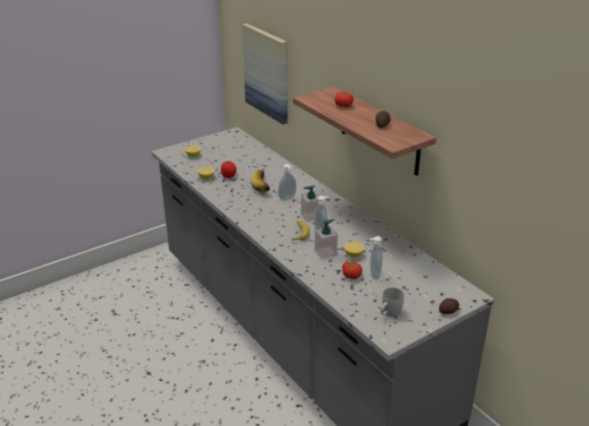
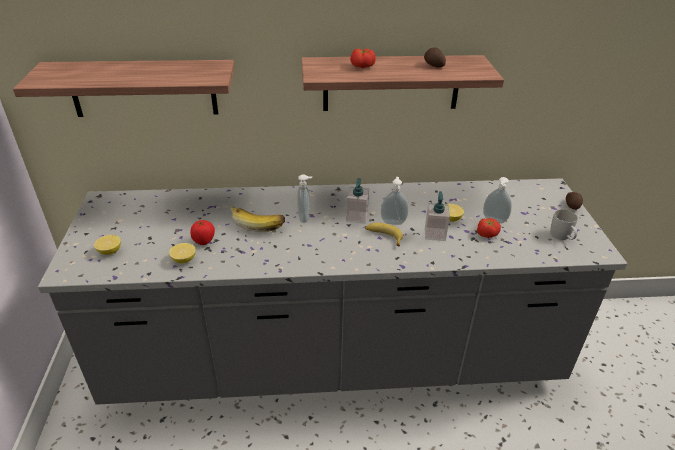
camera: 60 degrees left, 5 degrees up
(267, 73) = (143, 88): picture -> shelf

